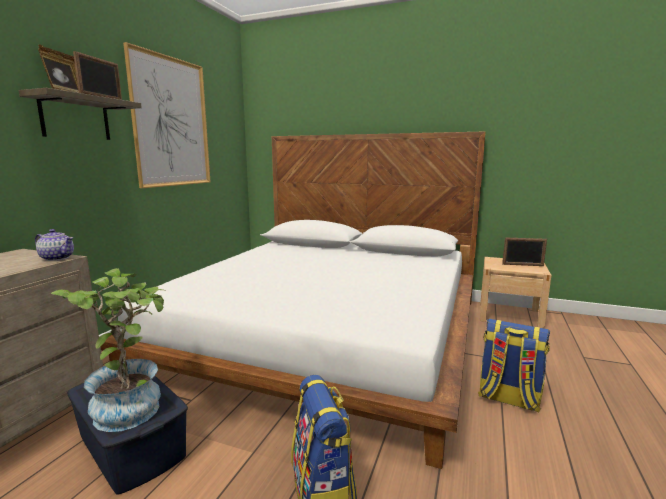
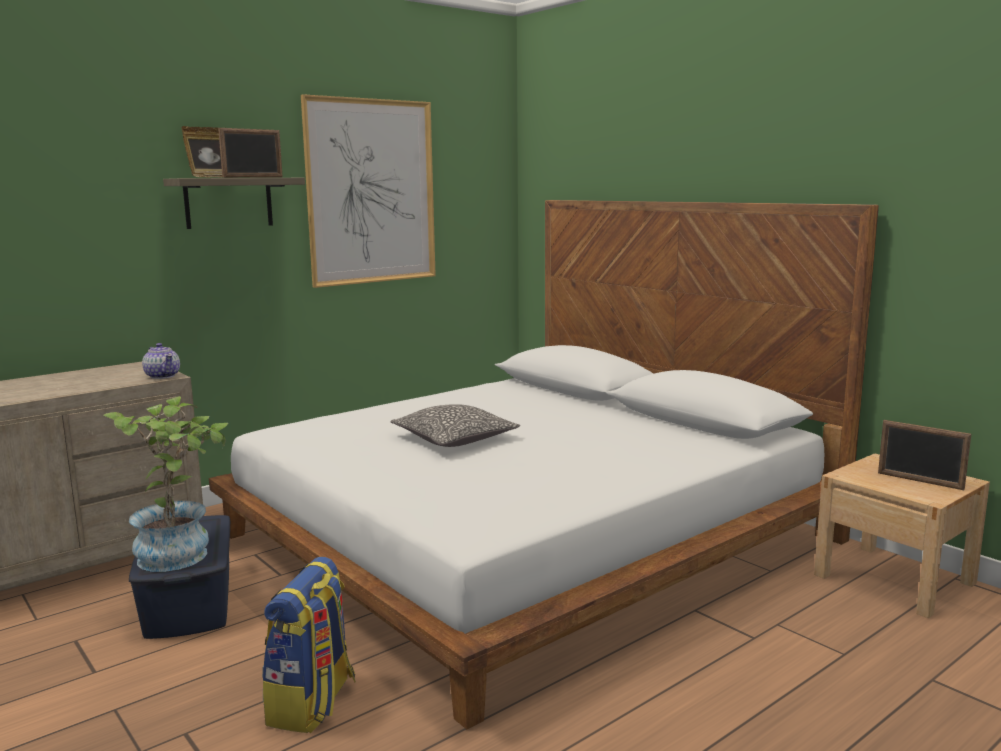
camera: 30 degrees right, 0 degrees up
(294, 278) = (454, 439): none -> pillow
(508, 399) = (680, 691): backpack -> none

